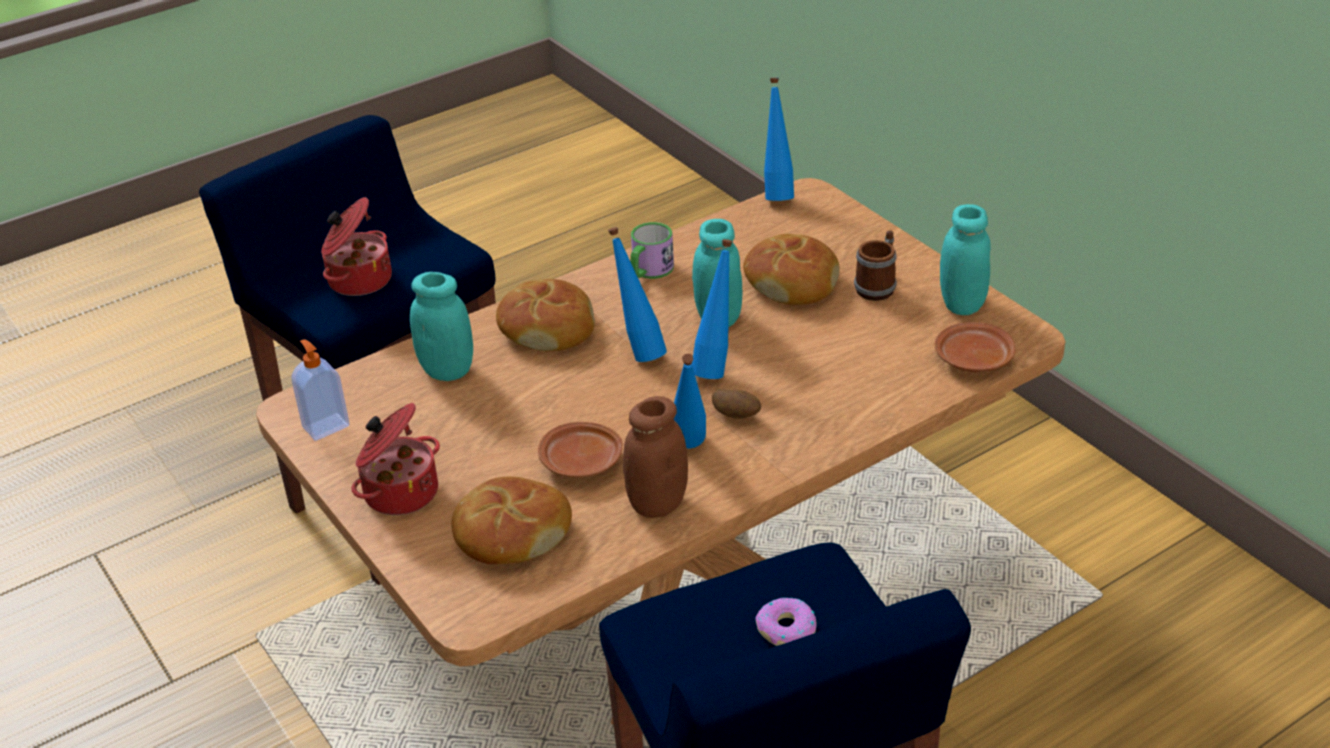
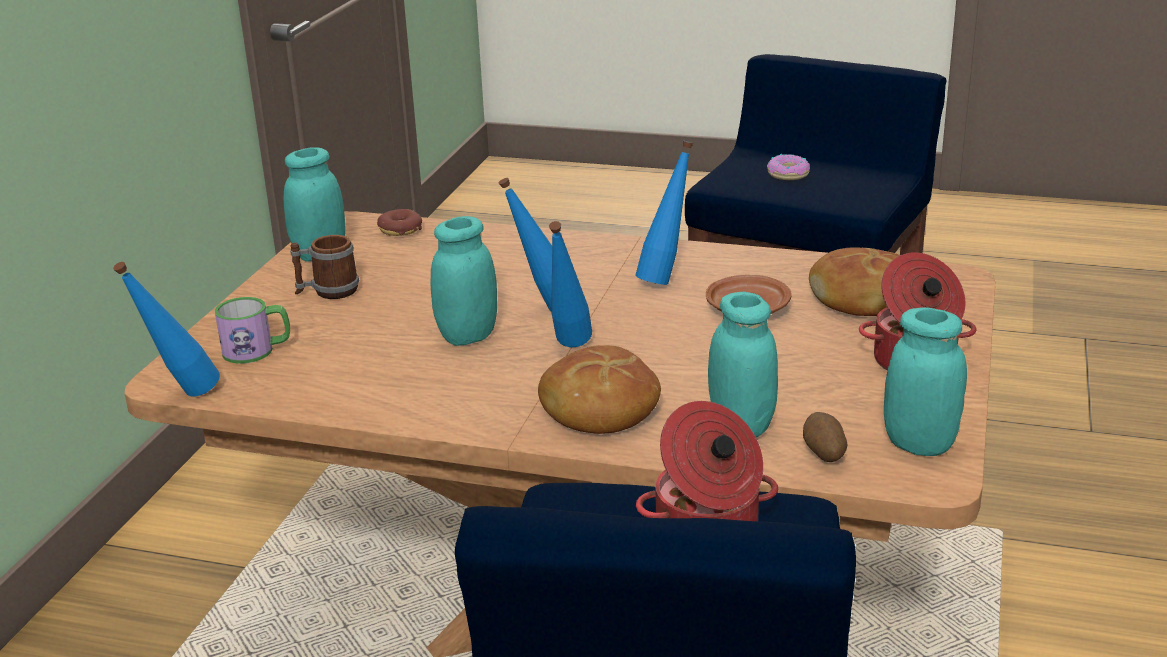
camera: 130 degrees left, 10 degrees down
(325, 426) = (919, 444): soap dispenser -> turquoise jar
(649, 271) = (427, 401): mug -> mug (257, 350)
(657, 503) = (740, 267): brown jar -> none
(736, 416) = (597, 279): potato -> potato (823, 454)
(792, 282) = (363, 327): bread -> none
(973, 359) = (400, 230): brown plate -> donut

